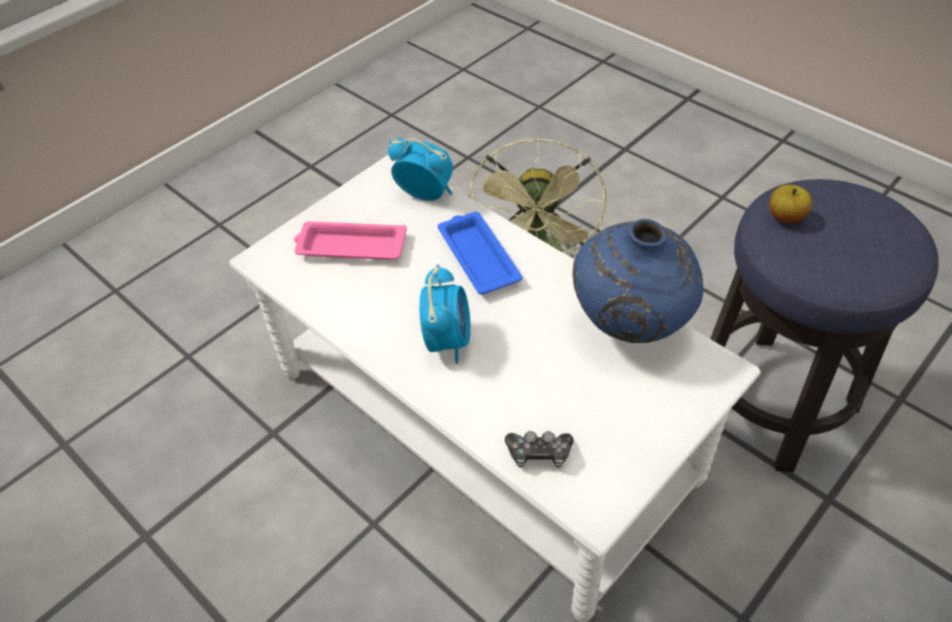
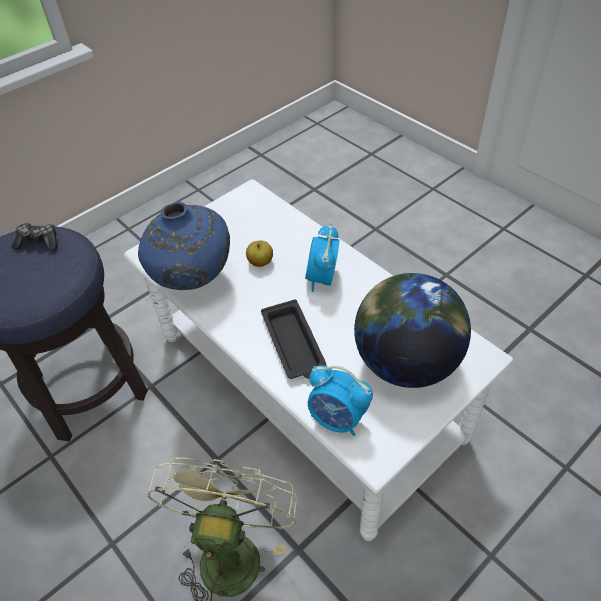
camera: 175 degrees left, 0 degrees up
(350, 247) = (405, 362): pink tray -> globe
(477, 256) = (293, 344): blue tray -> black tray
(539, 454) = (273, 215): game controller -> game controller (39, 242)
(785, 217) = (52, 279): apple -> apple (260, 262)

